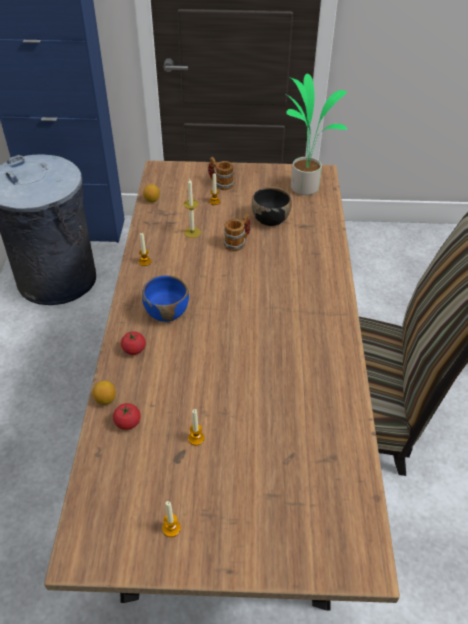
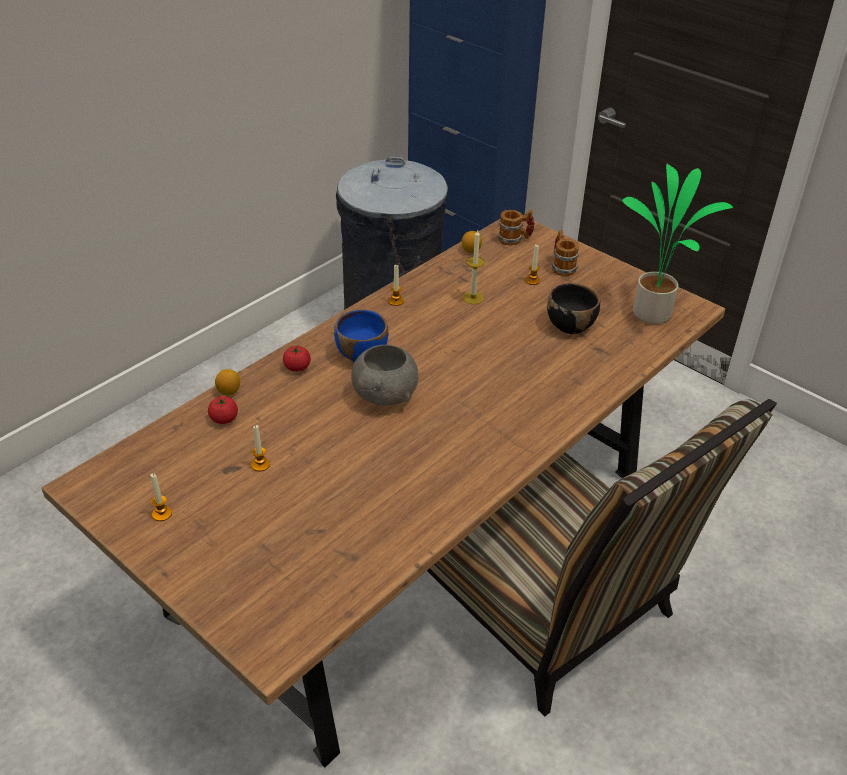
camera: 40 degrees right, 5 degrees down
(217, 332) = (385, 395): none -> grey bowl
(237, 242) = (506, 329): mug -> mug (514, 239)

